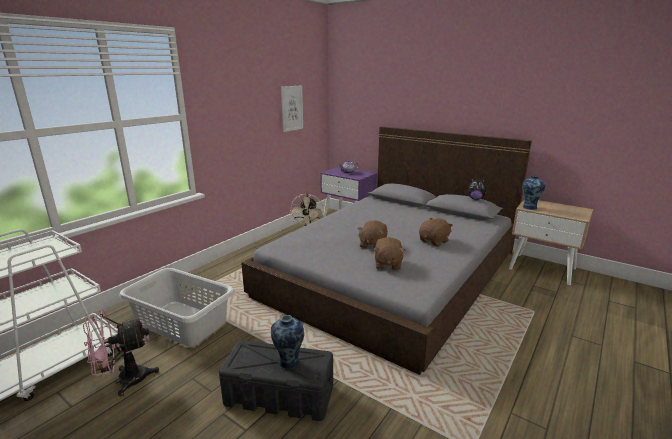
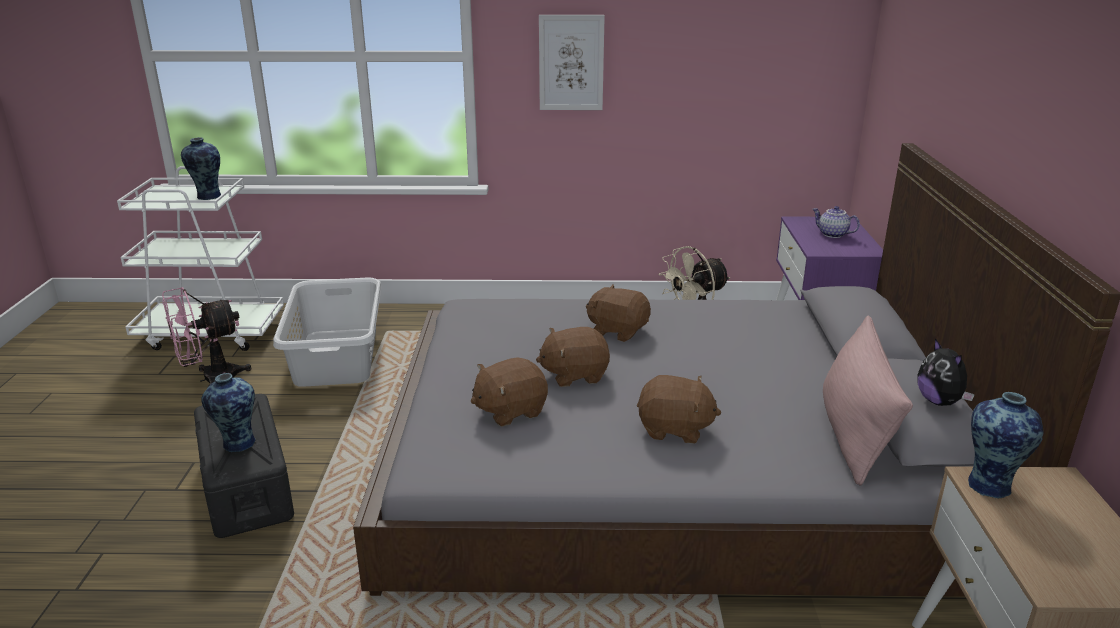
camera: 55 degrees right, 5 degrees up
(45, 249) = (207, 196): none -> vase
(124, 381) = (210, 379): pink fan -> pink fan turned 60 degrees counterclockwise
(292, 108) = (736, 64): picture -> picture (571, 63)
(348, 227) = (617, 331): none -> brown plush toy
(461, 220) = (853, 433): none -> pink pillow

